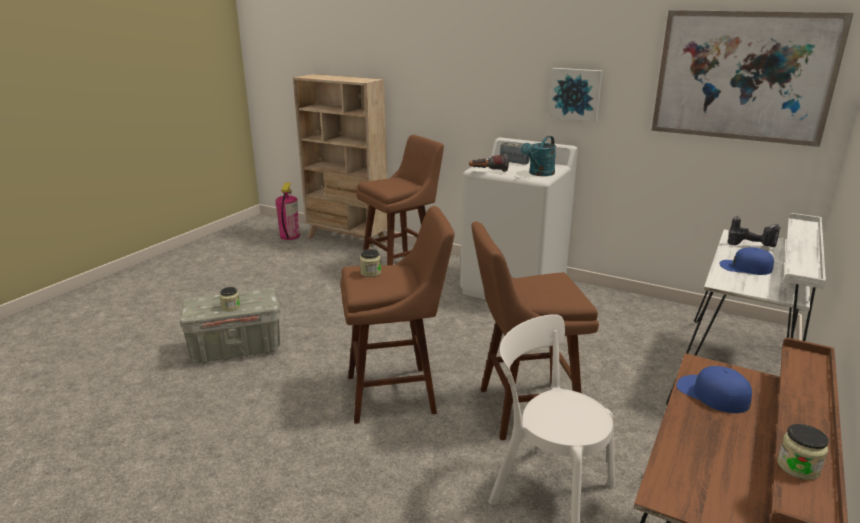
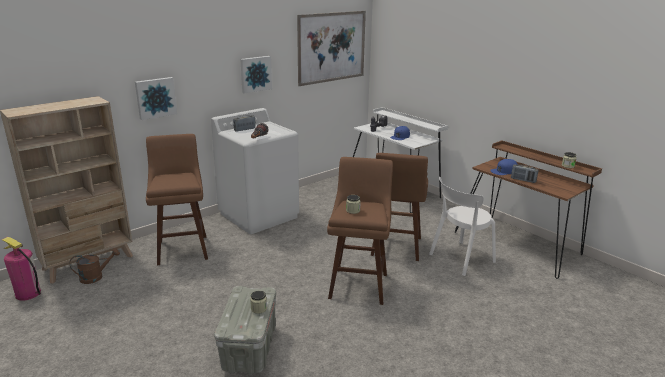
camera: 70 degrees left, 0 degrees up
(326, 249) = (96, 277): none -> brown watering can
(440, 95) = (155, 97): none -> picture
(539, 174) = (278, 129): turquoise watering can -> none
(685, 424) = (523, 180): none -> radio

